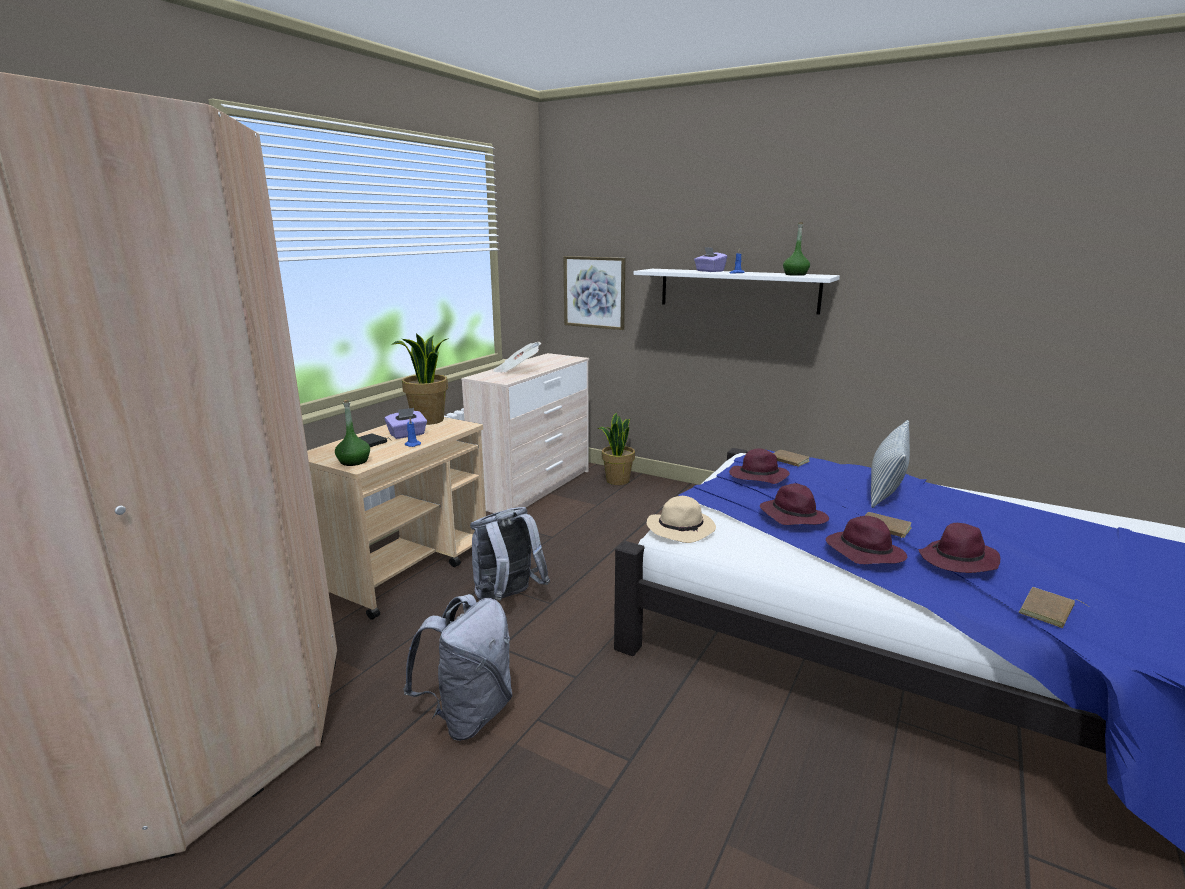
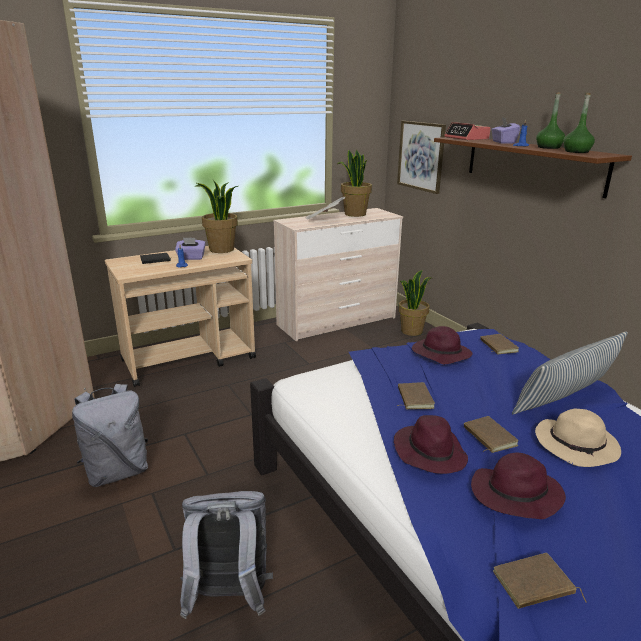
camera: 30 degrees right, 5 degrees up
(353, 461) = (129, 271): green bottle -> green bottle (548, 147)
(507, 598) = (227, 400): grey backpack -> grey backpack (229, 597)
(538, 361) = (354, 214): none -> potted plant
(665, 270) = (466, 138): none -> alarm clock
(682, 529) = (313, 381): beige hat -> beige hat (577, 445)
(737, 290) = (532, 164): white shelf -> brown shelf
(792, 516) = (413, 398): purple hat -> brown book

